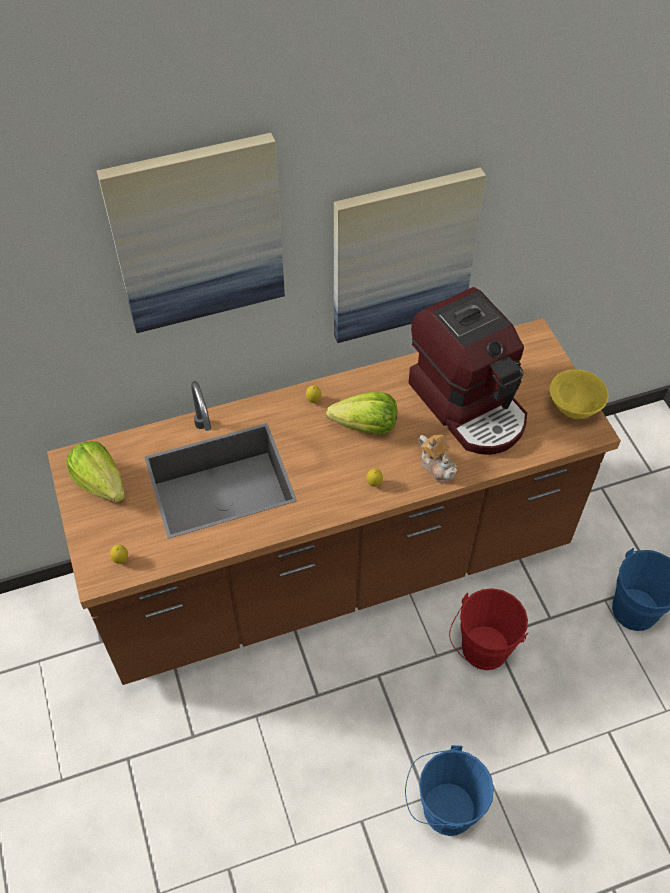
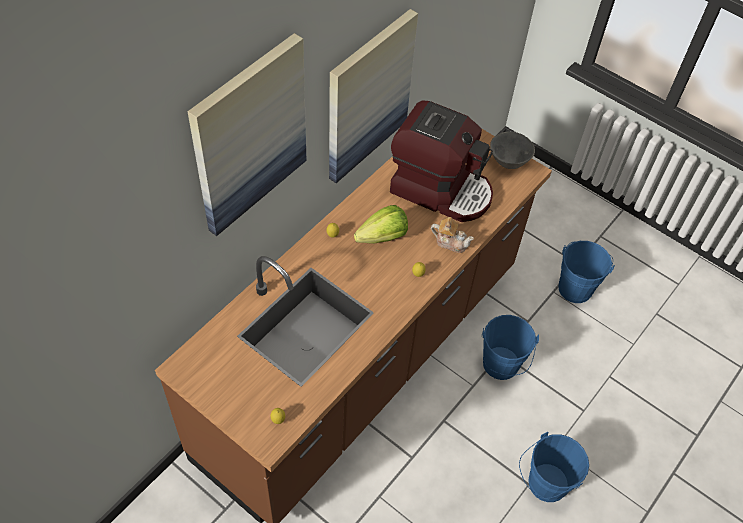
camera: 35 degrees left, 0 degrees up
(101, 483) = (218, 372): lettuce -> none
(481, 652) = (500, 367): red bucket -> blue bucket
(574, 407) = (508, 160): yellow bowl -> grey bowl

